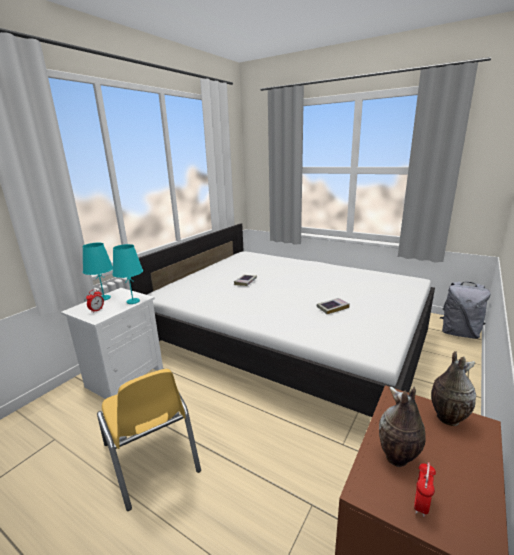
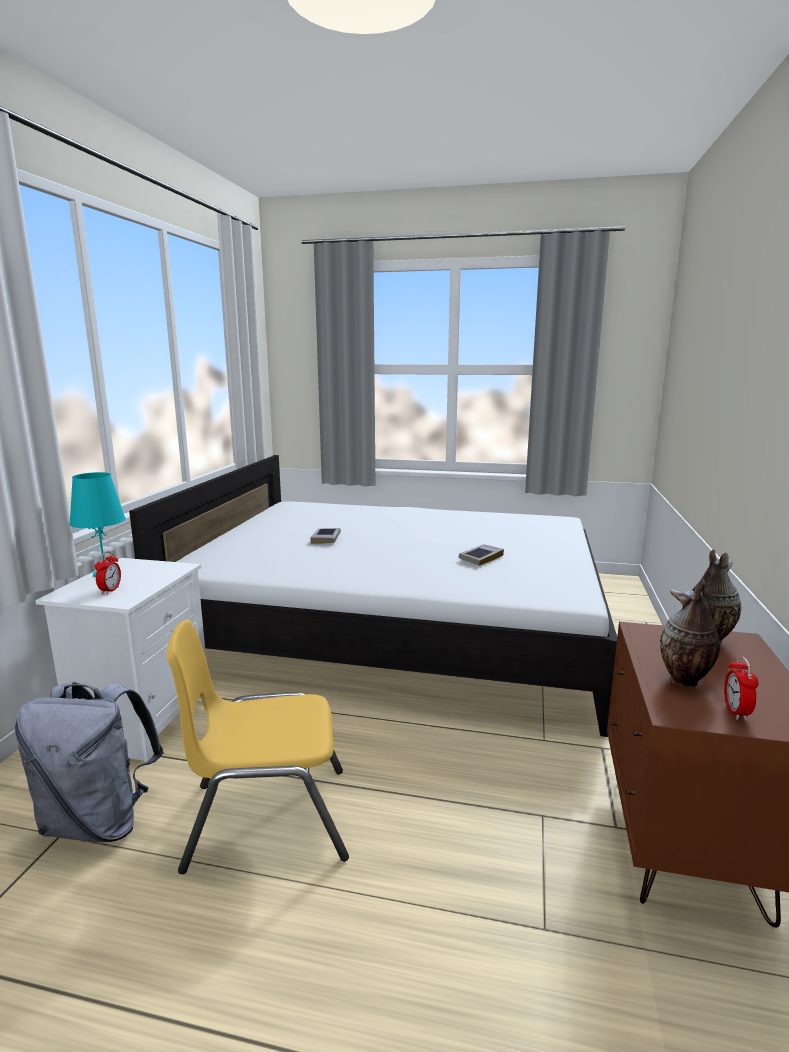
camera: 20 degrees left, 5 degrees down
(132, 301) = (167, 573): turquoise table lamp -> none
(151, 457) = (268, 818): yellow chair -> yellow chair turned 135 degrees clockwise
(459, 333) = (619, 591): grey backpack -> grey backpack (99, 821)

